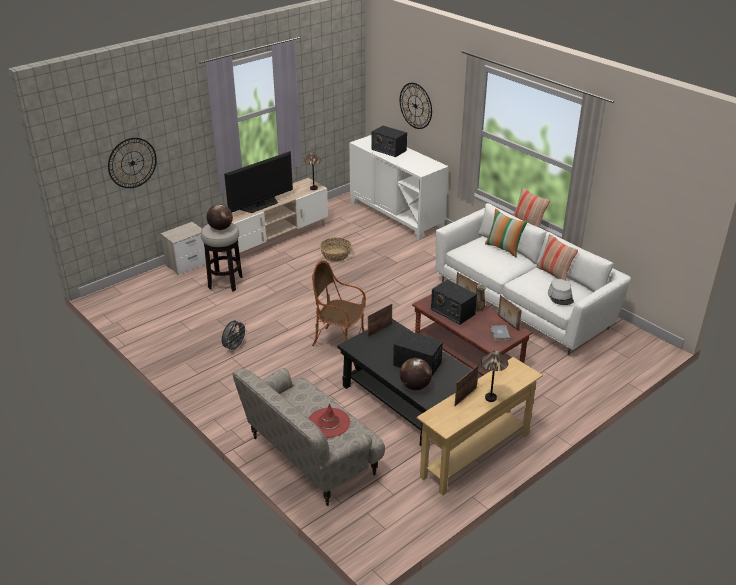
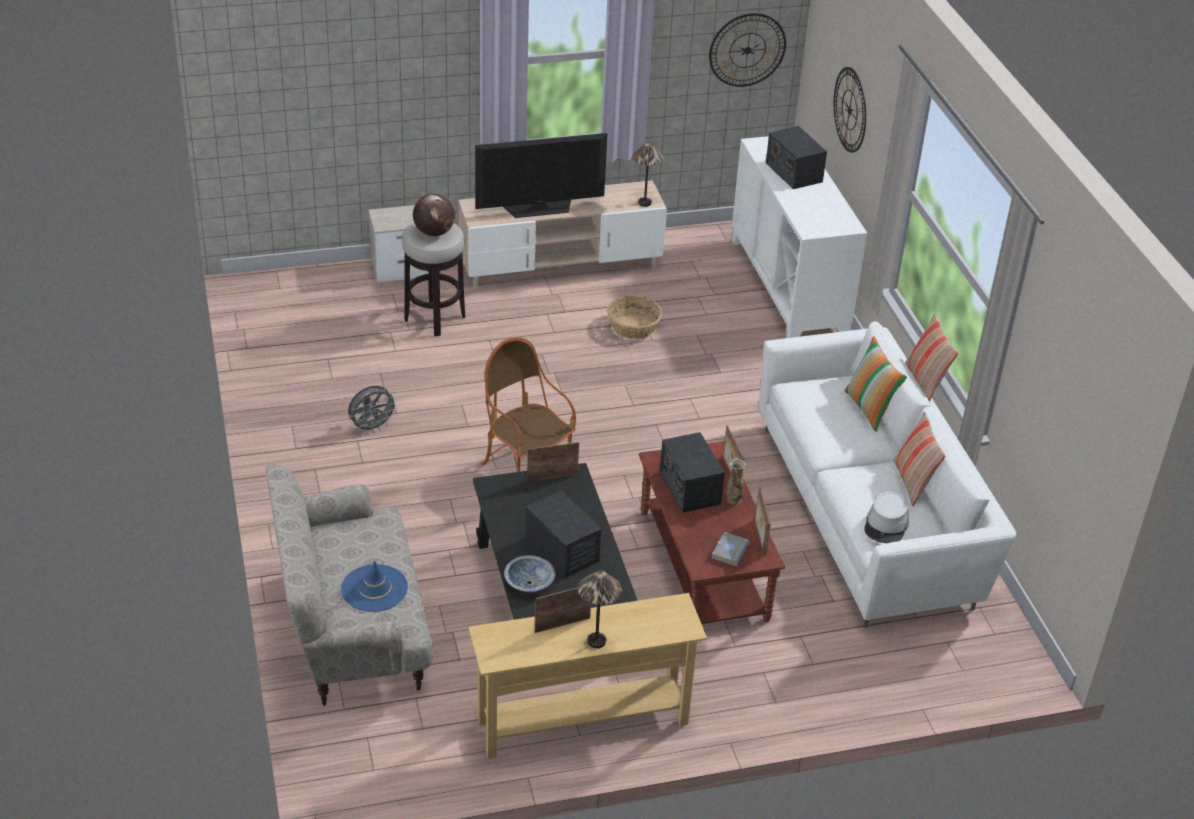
camera: 25 degrees right, 5 degrees up
(132, 163) = (335, 93): wall clock -> wall clock (747, 50)
(328, 423) = (374, 588): red hat -> blue hat
(415, 386) = (529, 582): globe -> bowl

